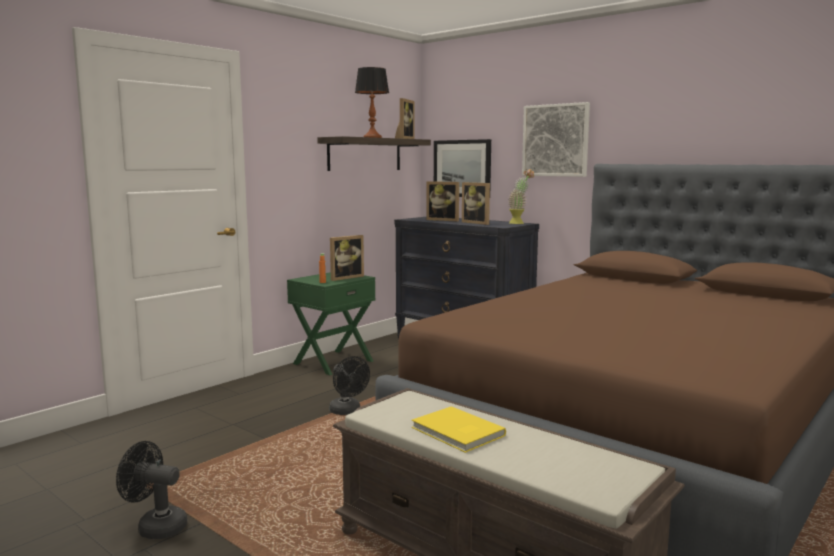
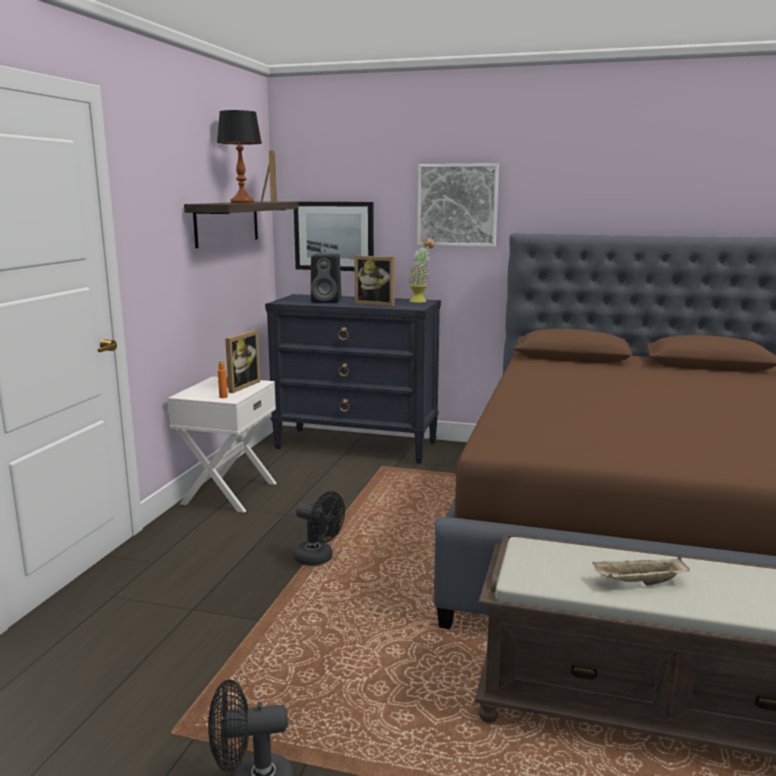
camera: 25 degrees left, 5 degrees up
(332, 362) = (228, 493): green nightstand -> white nightstand
(444, 220) = (327, 301): picture frame -> black speaker
(457, 432) = (638, 583): yellow book -> beige tray

